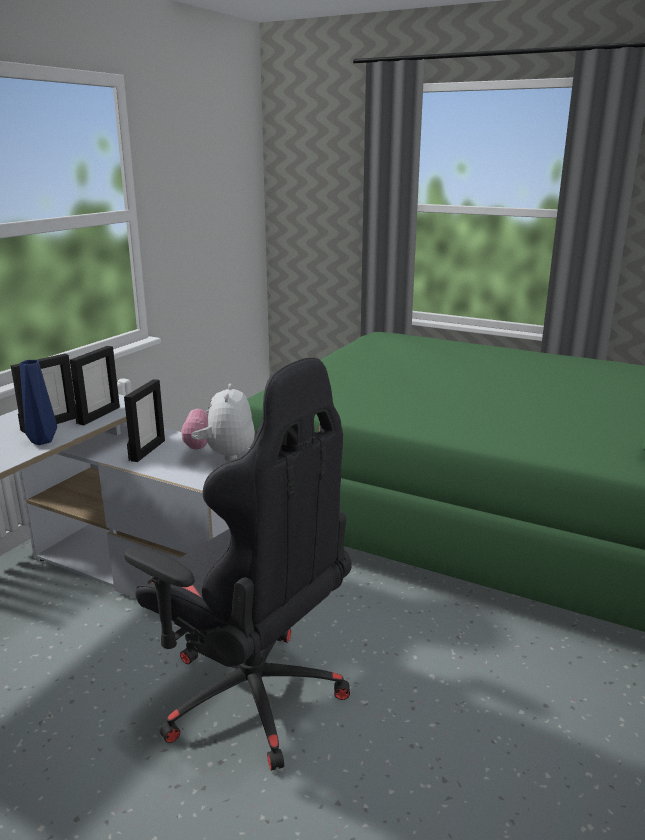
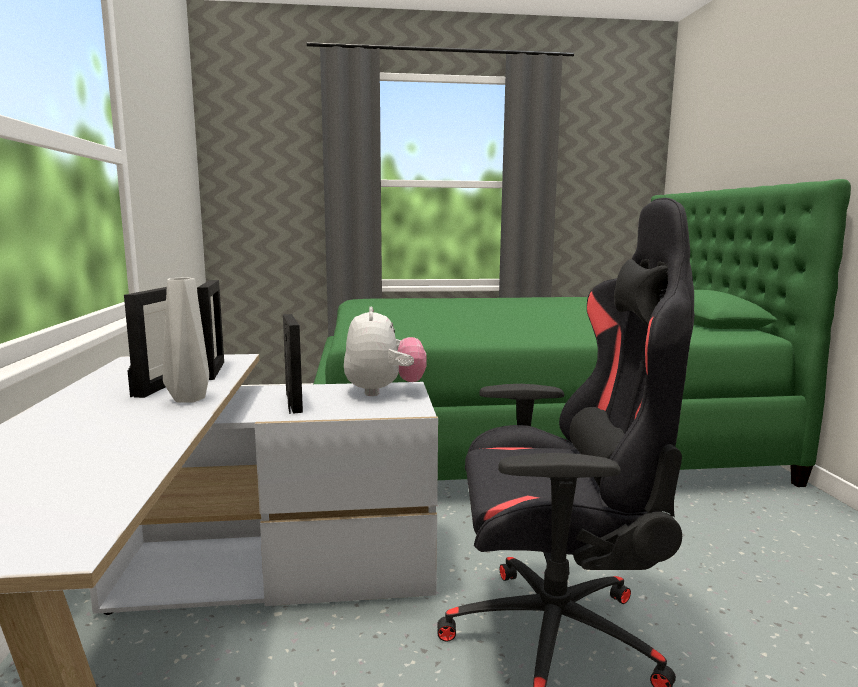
camera: 35 degrees left, 10 degrees down
(42, 440) = (189, 398): blue vase -> grey vase
(221, 455) = (384, 391): plush toy -> plush toy turned 150 degrees counterclockwise

